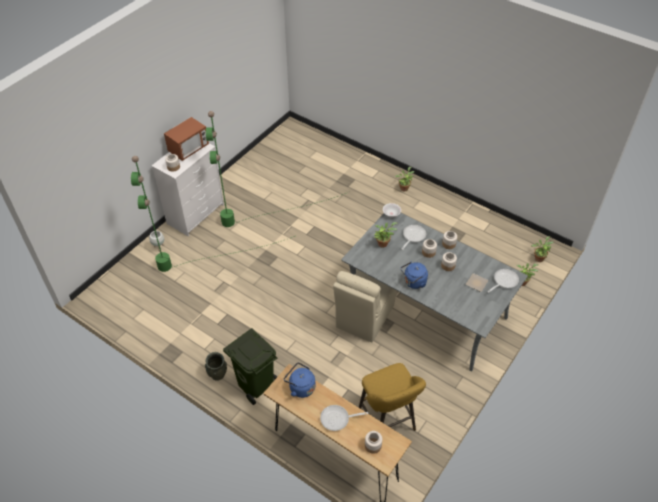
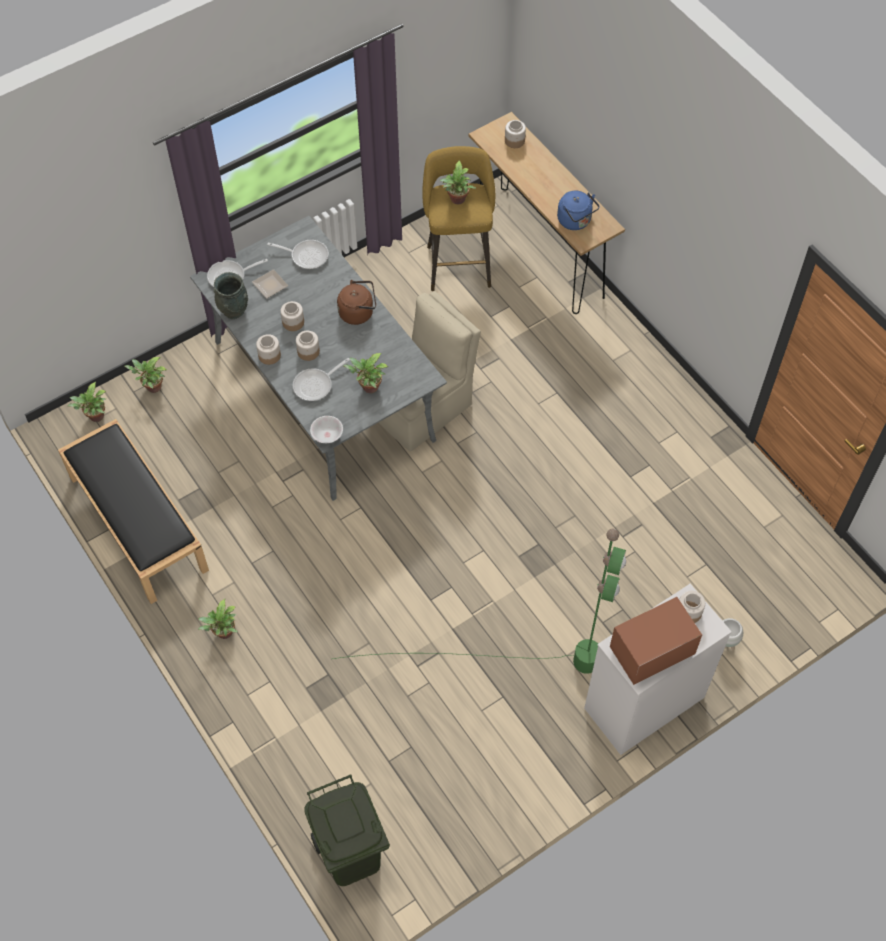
camera: 160 degrees left, 10 degrees up
(202, 258) = (649, 594): green floor lamp -> none
(217, 374) = (665, 389): grey vase -> grey vase (234, 310)
(256, 383) = (613, 360): green trash can -> green trash can (350, 856)
(337, 419) = (544, 176): frying pan -> frying pan (306, 255)
(392, 384) = (457, 200): none -> potted plant
(413, 282) = (358, 312): blue kettle -> brown kettle
(477, 218) = (137, 522): none -> black bench

